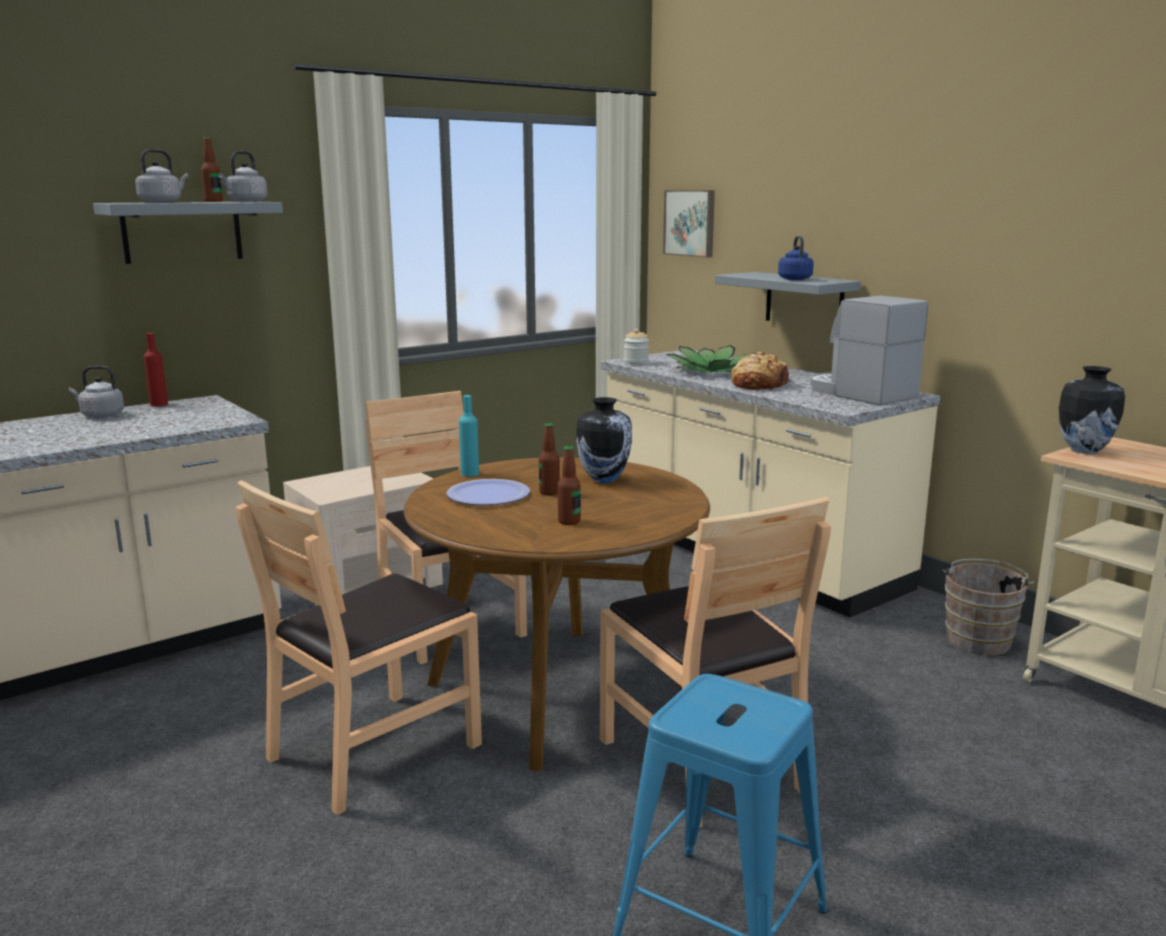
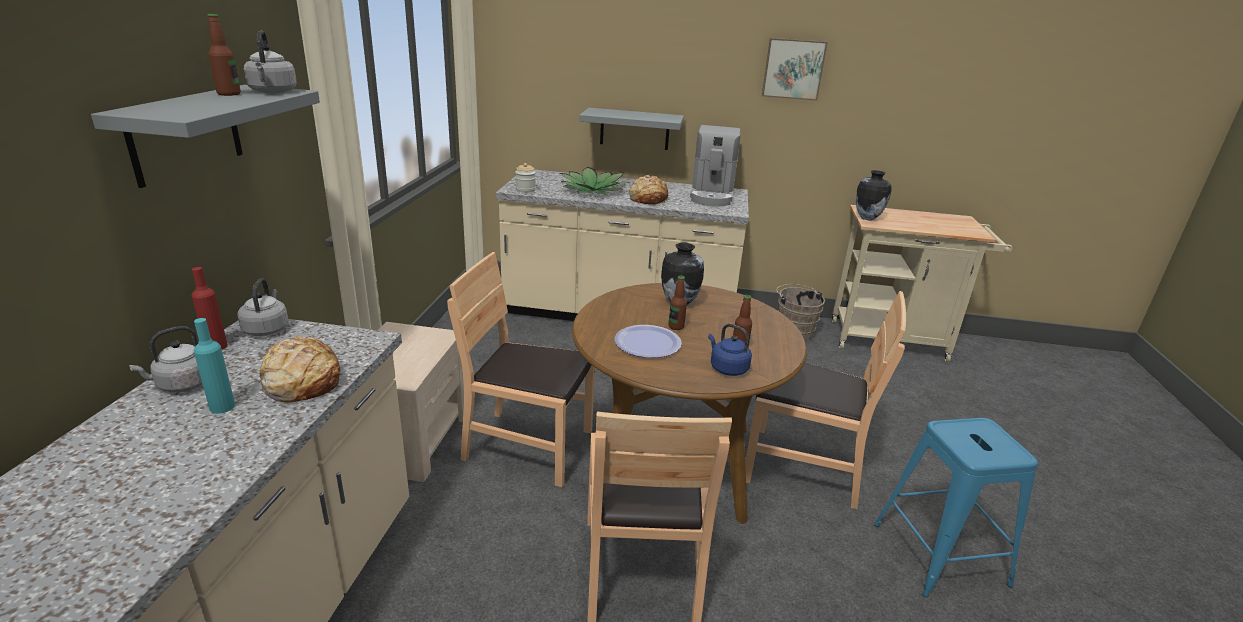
camera: 45 degrees left, 10 degrees up
(150, 428) = (301, 382): none -> bread
(162, 202) = (199, 105): grey kettle -> grey kettle (267, 328)
(470, 474) = (592, 327): turquoise bottle -> turquoise bottle (222, 407)
(690, 223) = (518, 66): picture -> picture (793, 69)
(794, 279) = (644, 116): blue kettle -> blue kettle (727, 368)
(859, 393) = (712, 196): coffee machine -> coffee machine turned 90 degrees counterclockwise

